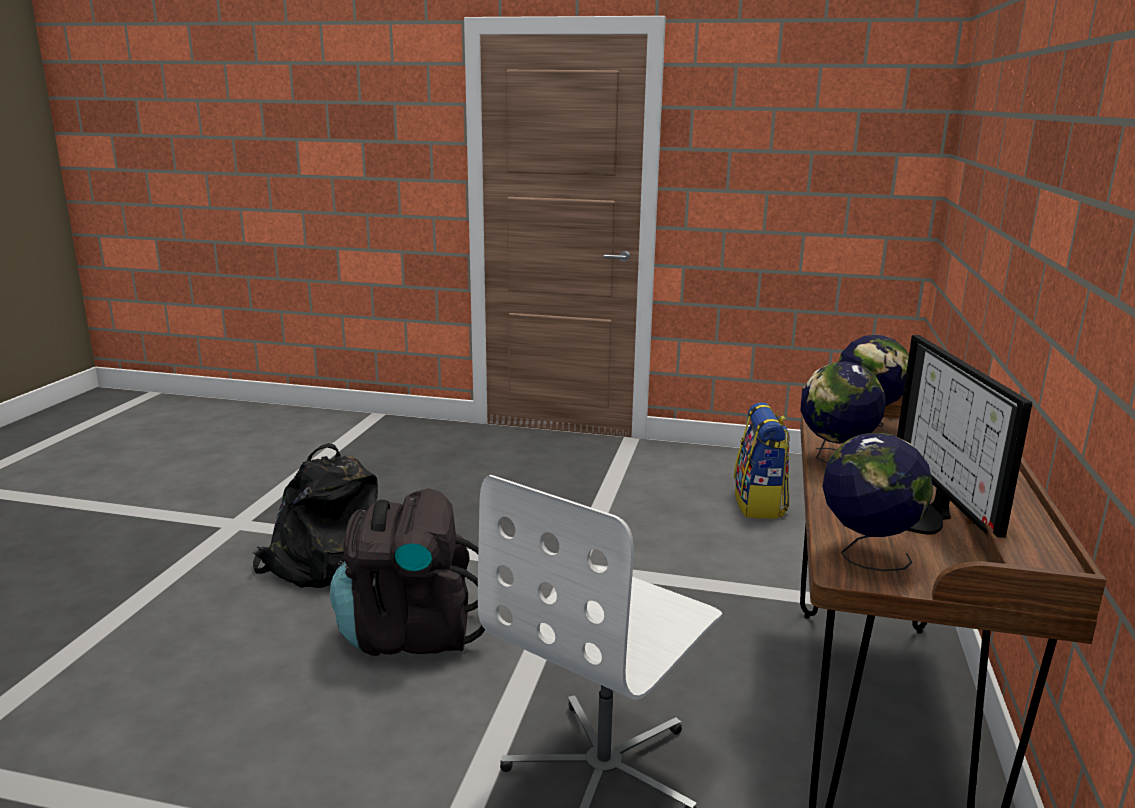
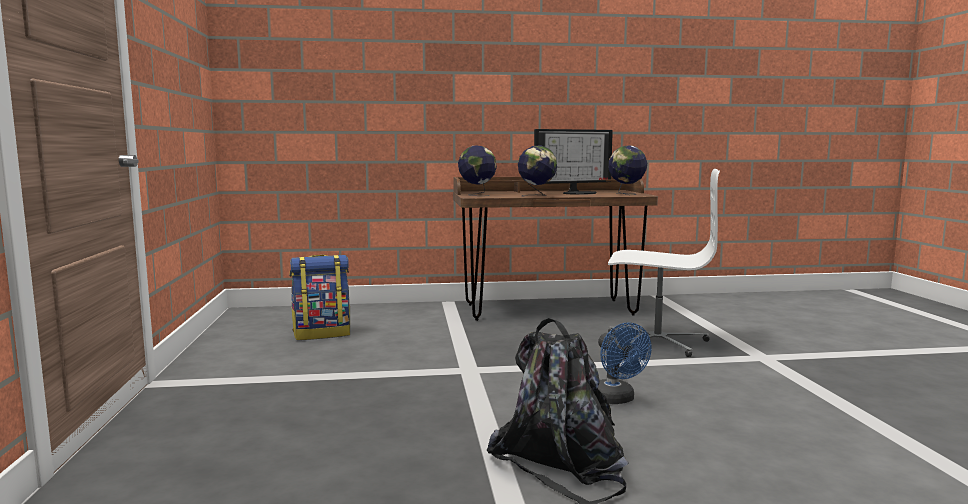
camera: 110 degrees left, 10 degrees down
(411, 633) = (617, 399): black backpack -> blue fan

